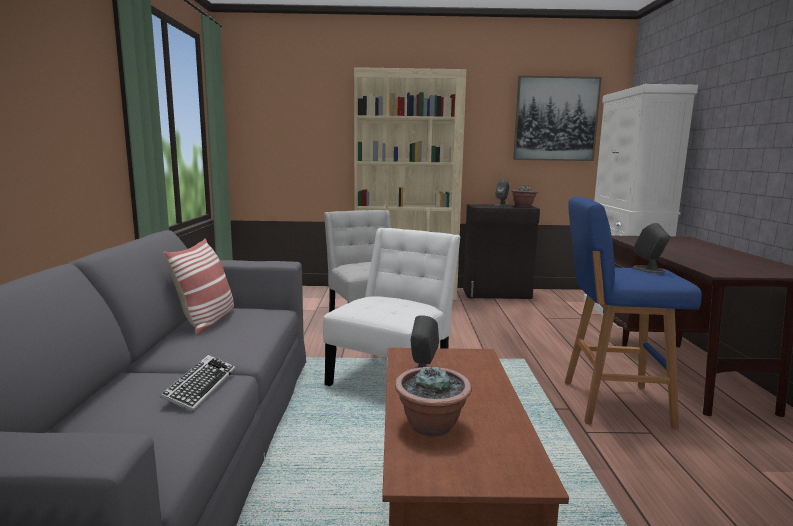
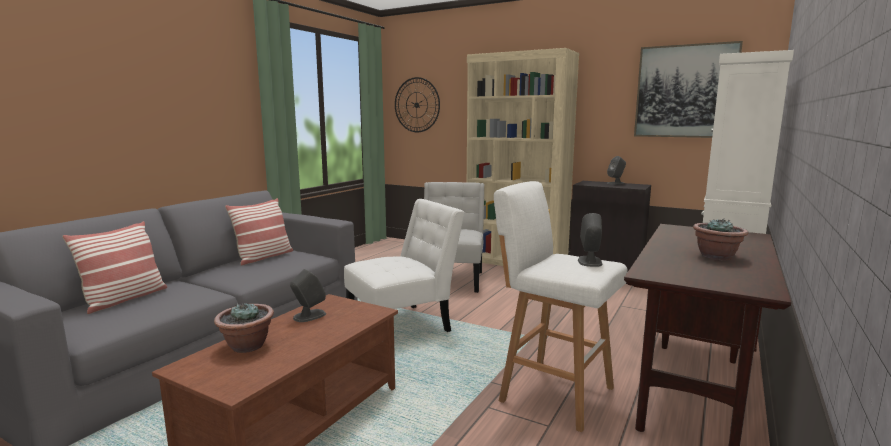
camera: 30 degrees right, 0 degrees up
(102, 414) = (124, 299): none -> pillow
(200, 387) = (188, 295): keyboard -> none
(268, 123) = (416, 105): none -> wall clock
(523, 206) = (633, 186): potted plant -> potted plant (716, 257)
(611, 403) = (553, 392): blue stool -> white stool

